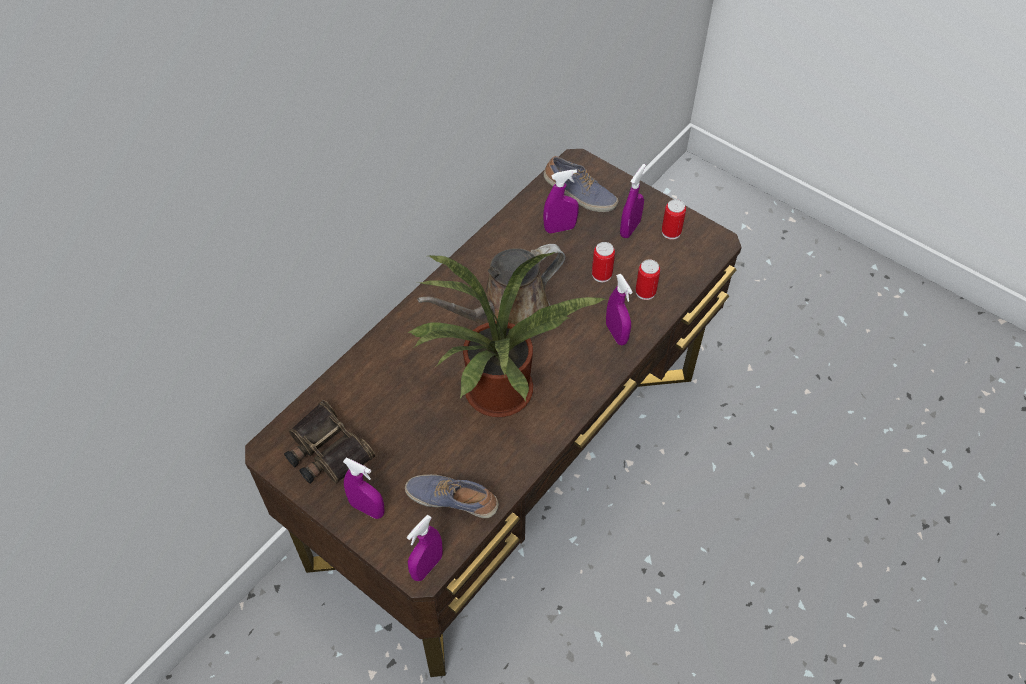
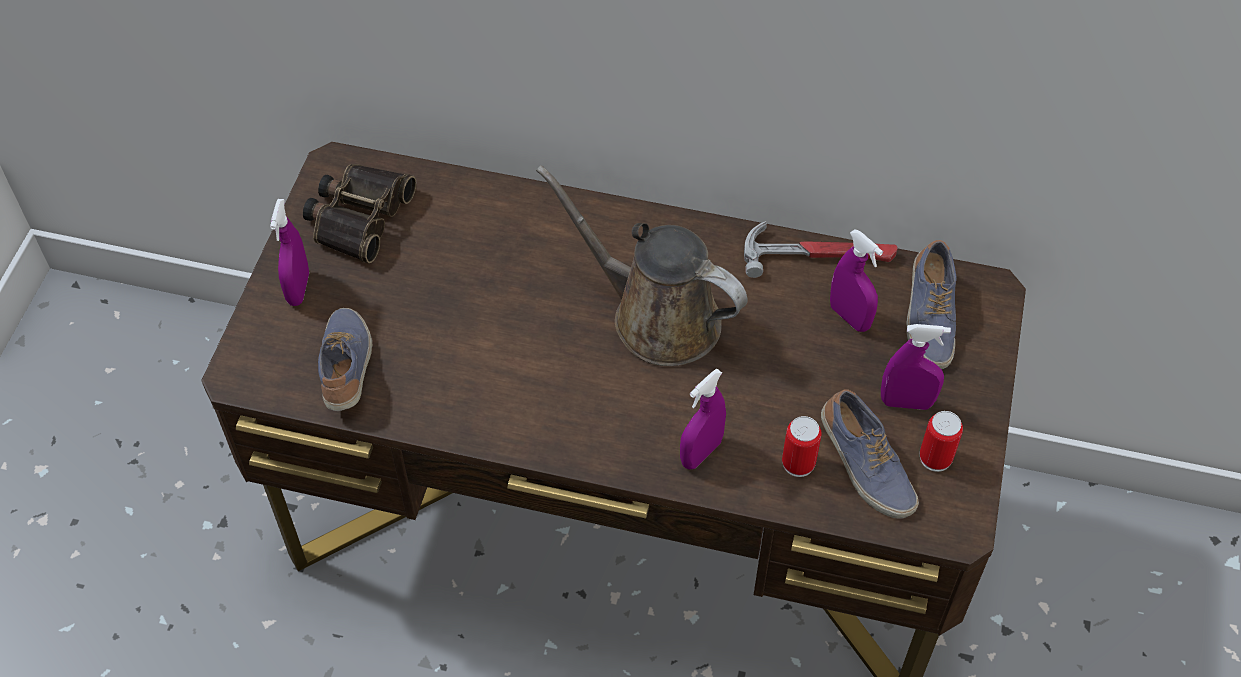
camera: 65 degrees right, 0 degrees up
(427, 566) = (246, 378): purple spray bottle -> none
(497, 398) = (520, 355): potted plant -> none
(508, 223) = (819, 254): none -> hammer
(601, 274) = (797, 397): can -> none
(662, 264) = (864, 466): none -> shoe

